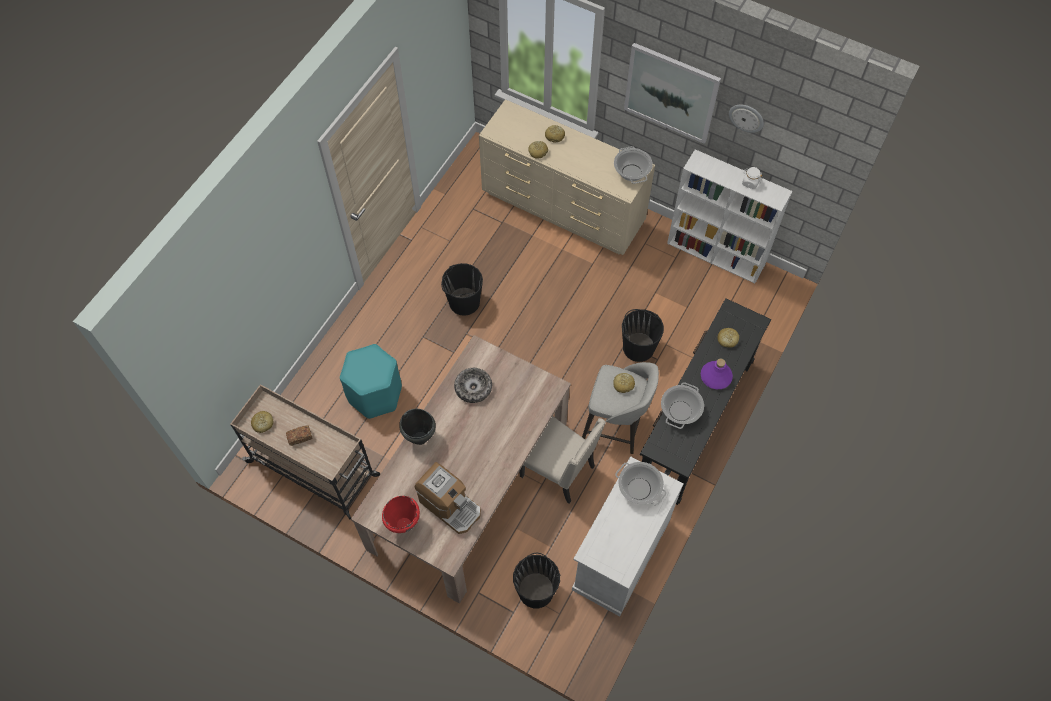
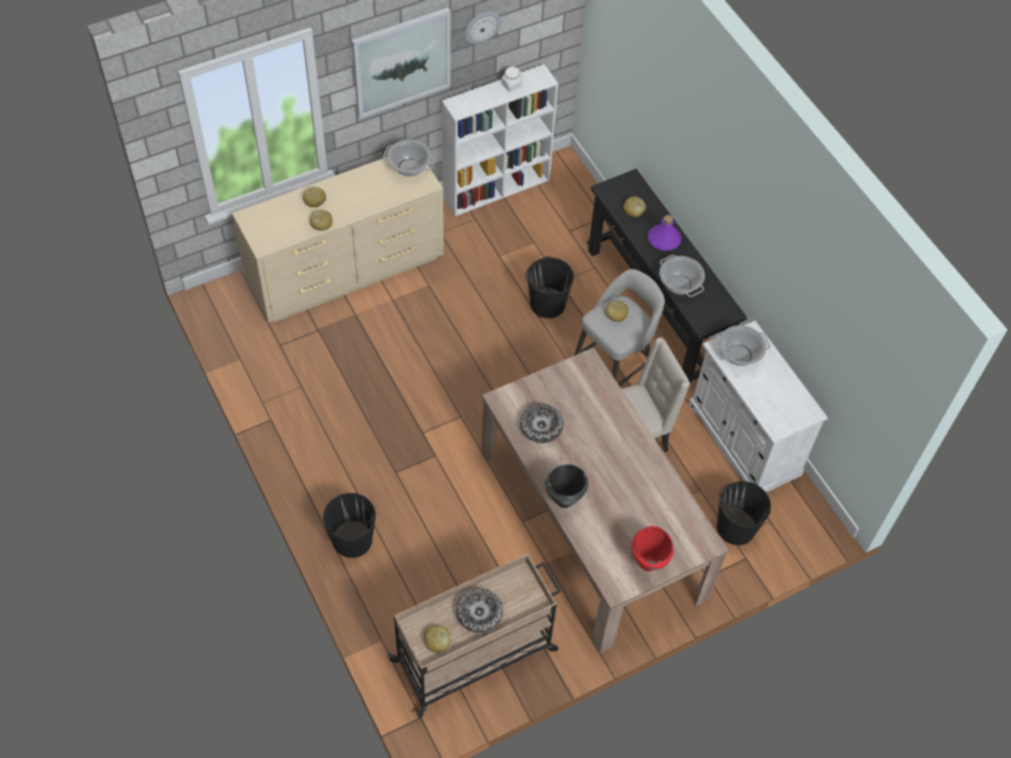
camera: 60 degrees left, 5 degrees down
(300, 437) = (479, 613): bread -> bowl
(375, 394) = (430, 552): turquoise stool -> none
(450, 505) = (654, 514): coffee machine -> none
(464, 302) = (384, 414): black bucket -> black bucket (352, 540)

